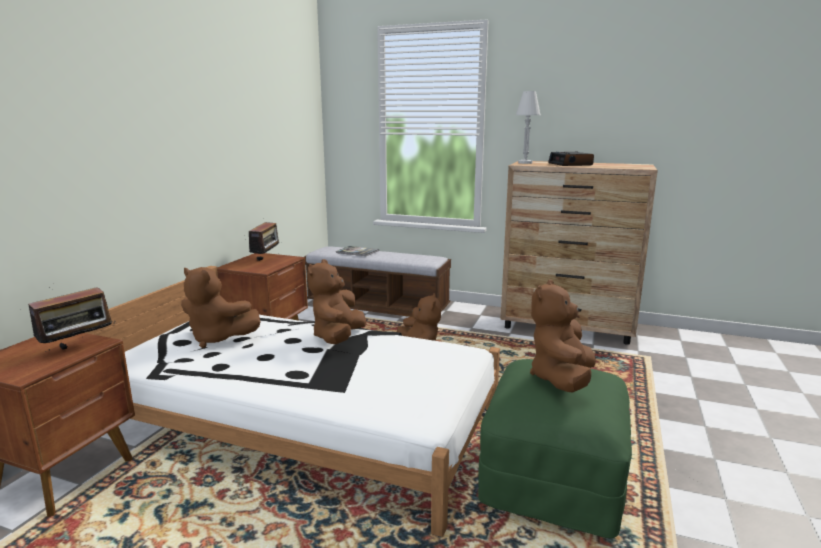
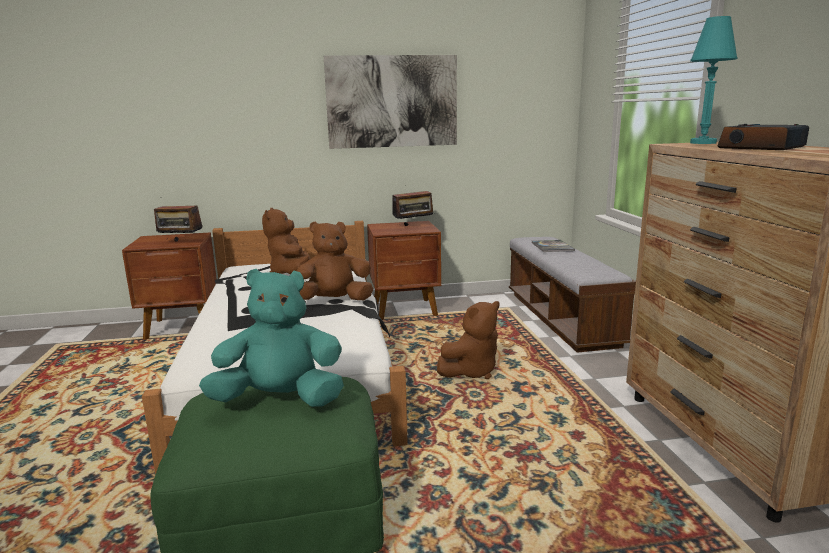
camera: 60 degrees right, 0 degrees up
(218, 134) = (392, 102): none -> picture
(525, 163) = (703, 143): white table lamp -> turquoise table lamp
(561, 379) = (280, 400): brown plush toy -> turquoise plush toy

